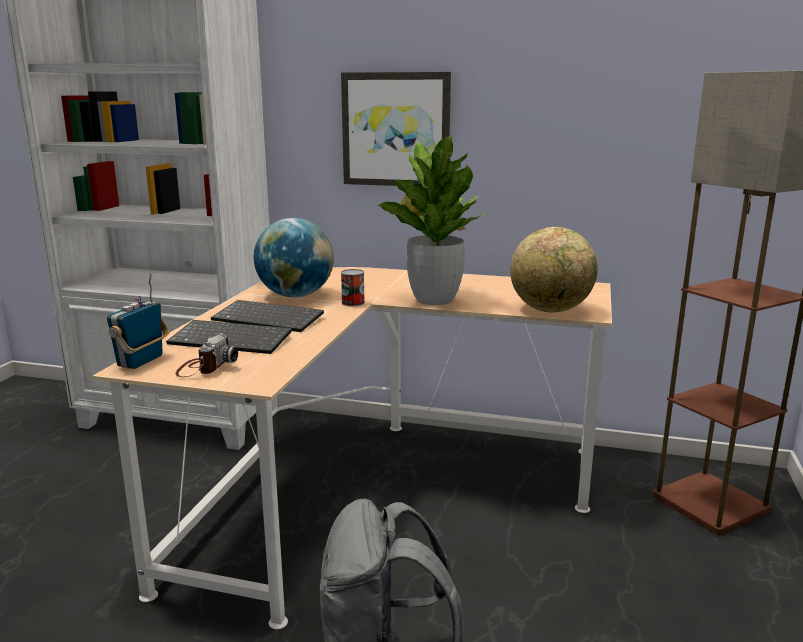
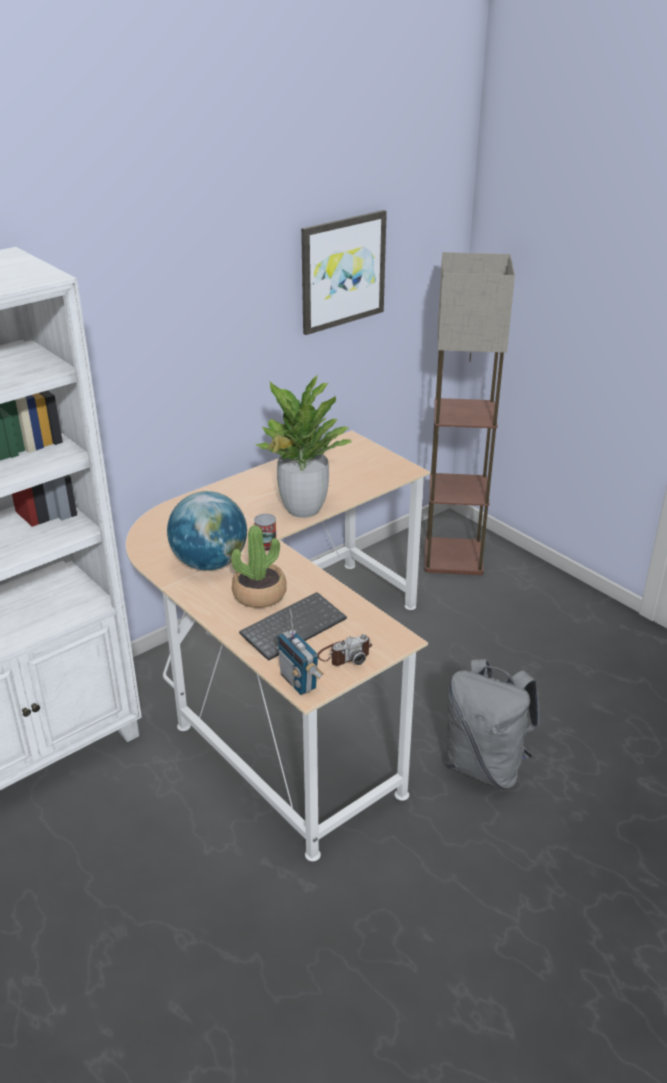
camera: 55 degrees left, 15 degrees up
(205, 367) = (344, 655): camera -> camera turned 105 degrees clockwise
(270, 318) = (259, 594): keyboard -> potted plant
(396, 130) = (174, 360): picture -> picture (342, 271)
(551, 310) = (382, 478): globe -> none

